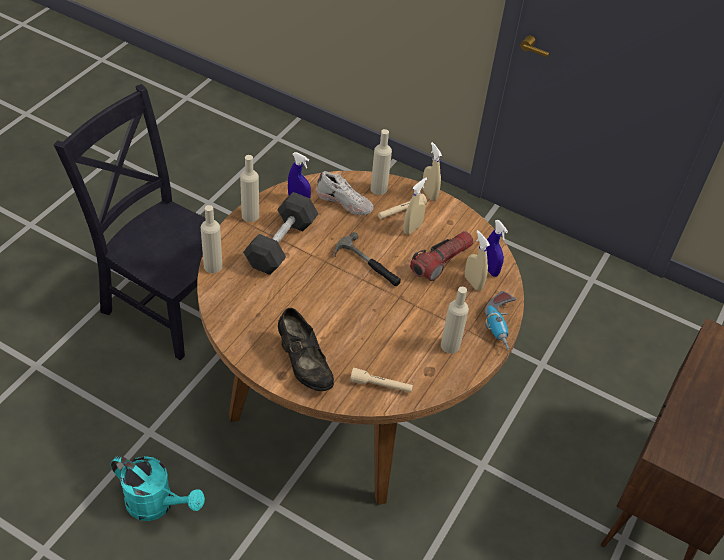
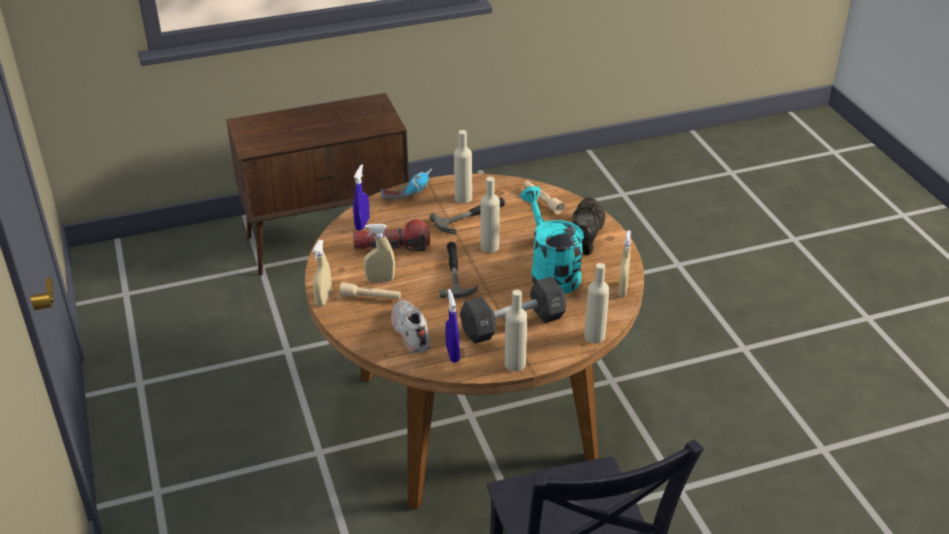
camera: 135 degrees left, 10 degrees down
(157, 504) = (707, 430): turquoise watering can -> turquoise watering can (550, 271)
(378, 189) = (362, 326): beige bottle -> beige bottle (489, 247)
(418, 327) = (471, 217): none -> hammer
(473, 283) = (389, 222): beige spray bottle -> beige spray bottle (622, 289)

